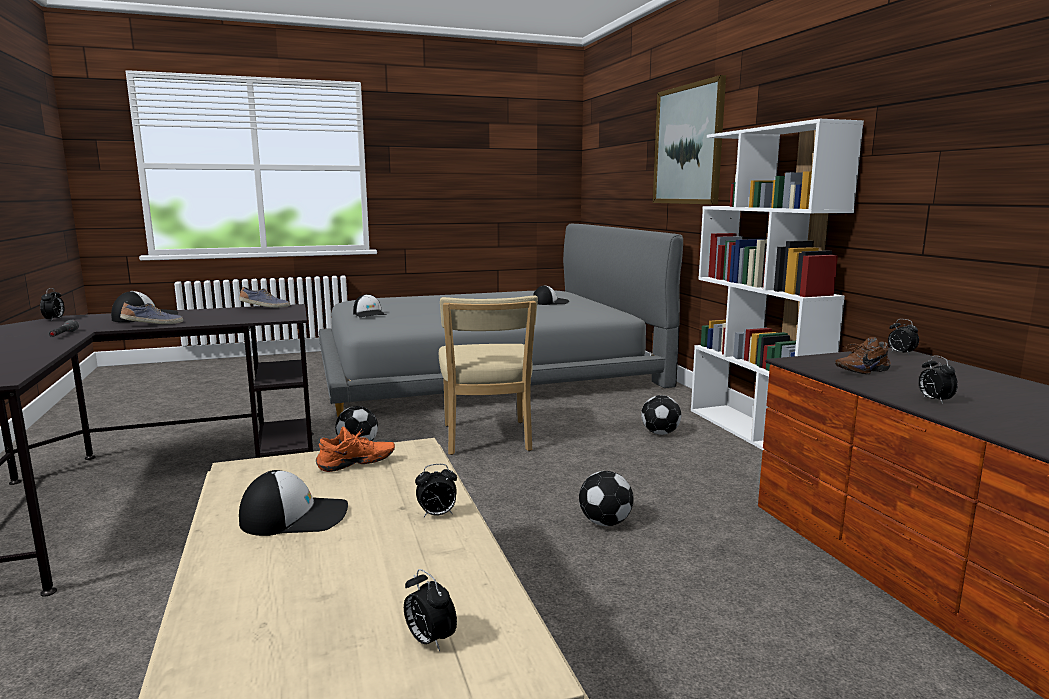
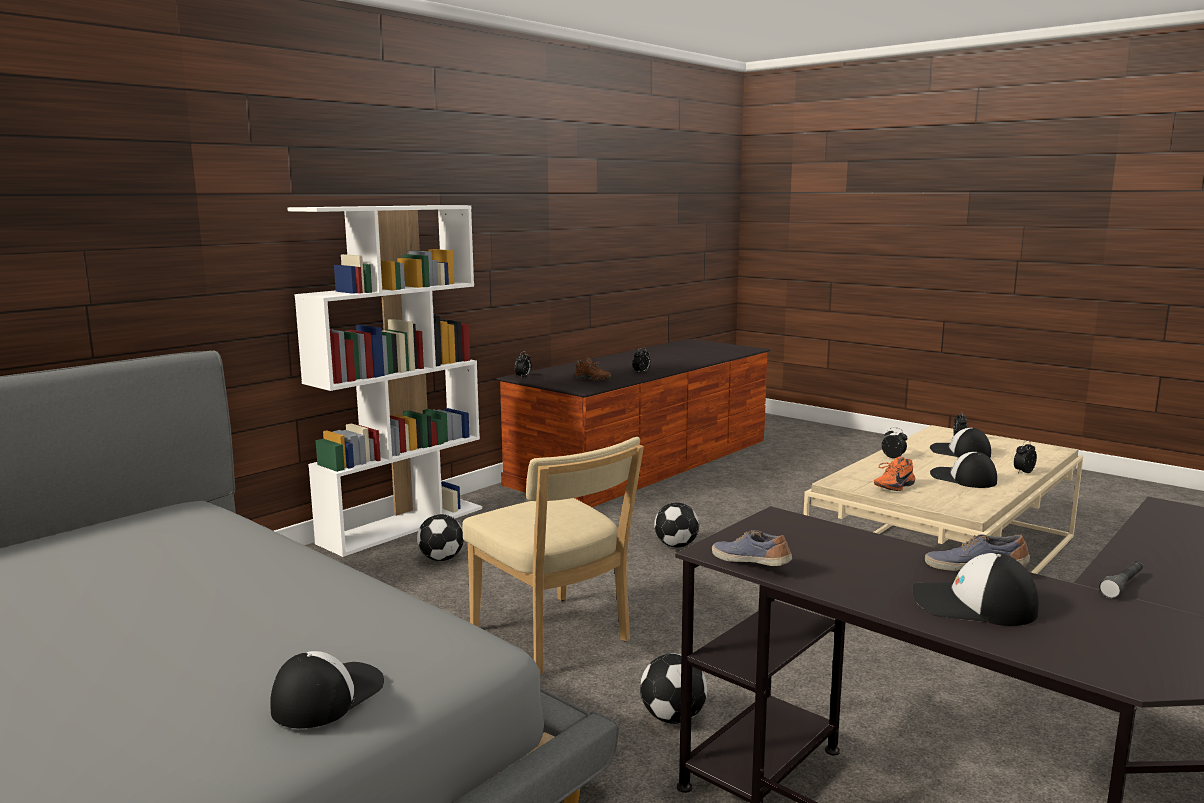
camera: 120 degrees left, 0 degrees up
(54, 319) = (1157, 674): alarm clock -> alarm clock (1023, 472)
(356, 465) = (892, 486): orange shoe -> orange shoe turned 75 degrees counterclockwise
(487, 440) = (554, 638): beige chair -> beige chair turned 90 degrees clockwise
(550, 302) = (90, 558): cap -> cap (959, 452)
(688, 145) = (144, 212): picture -> none

